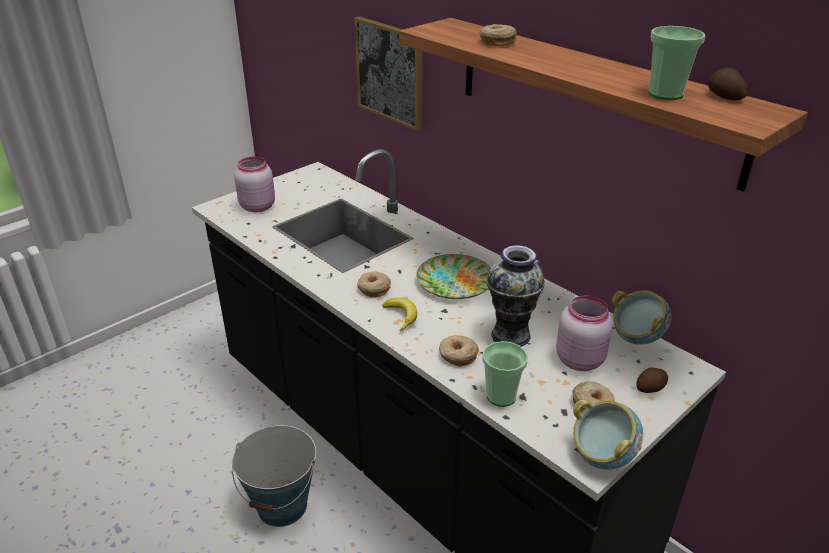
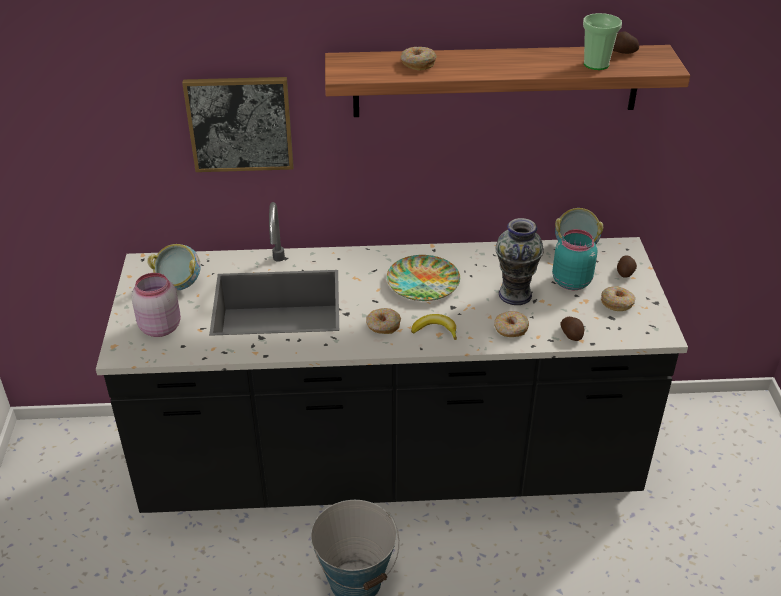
camera: 50 degrees left, 5 degrees up
(501, 396) = (571, 334): cup -> potato
(580, 359) = (570, 281): pink jar -> turquoise jar
(601, 456) = (662, 327): bowl -> bowl (179, 285)

